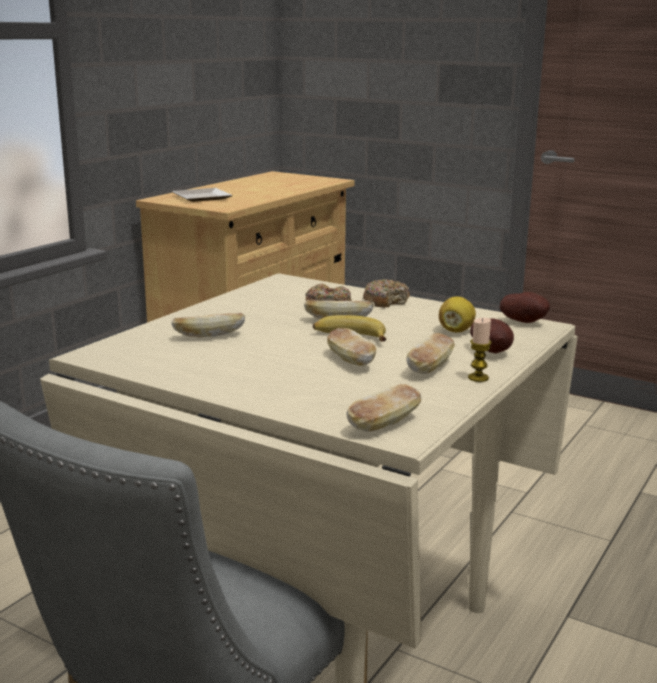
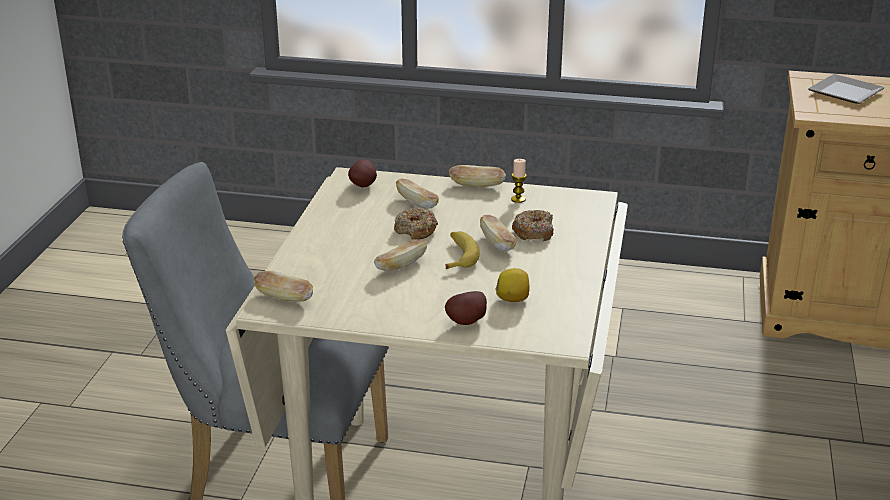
camera: 70 degrees right, 10 degrees up
(385, 301) = (573, 255): donut -> donut (416, 230)
(430, 368) = (407, 300): bread -> bread (477, 186)
(478, 378) = (399, 323): candle -> candle (518, 199)
(524, 322) = (569, 330): potato -> potato (364, 185)

